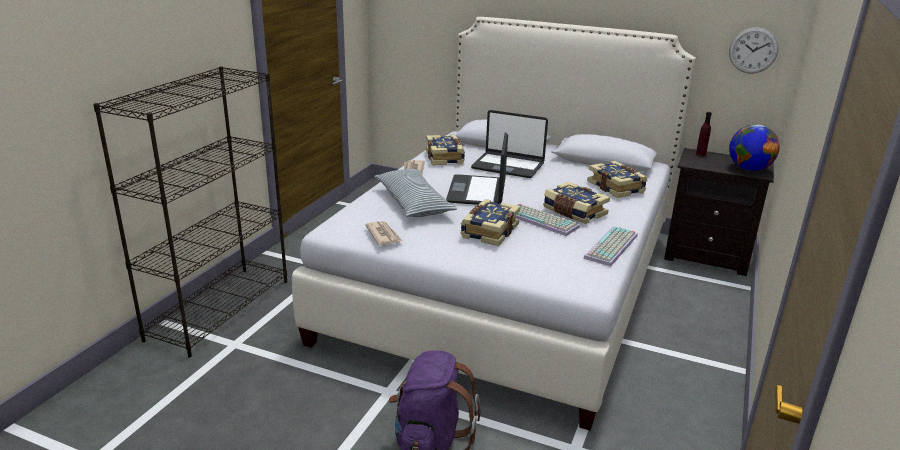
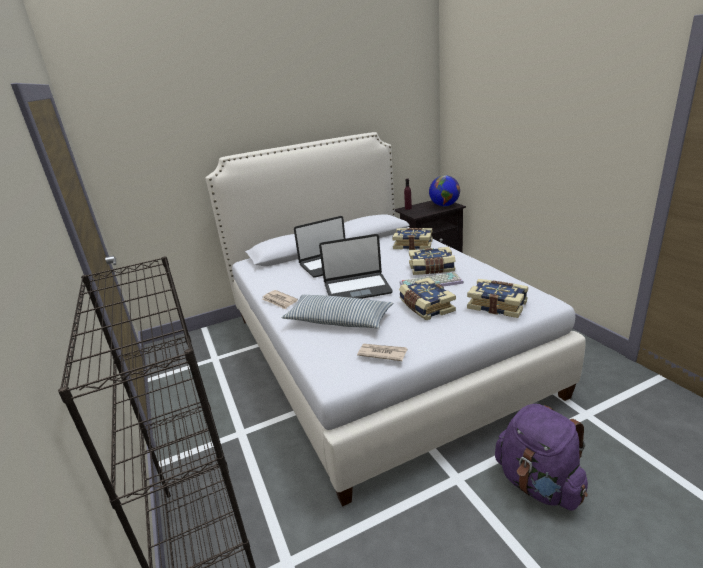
camera: 45 degrees left, 0 degrees up
(445, 158) = (279, 281): book -> book (497, 305)
(477, 192) = (357, 289): laptop -> laptop turned 60 degrees counterclockwise
(612, 247) = (495, 275): keyboard -> none
(753, 50) = (415, 131): wall clock -> none

